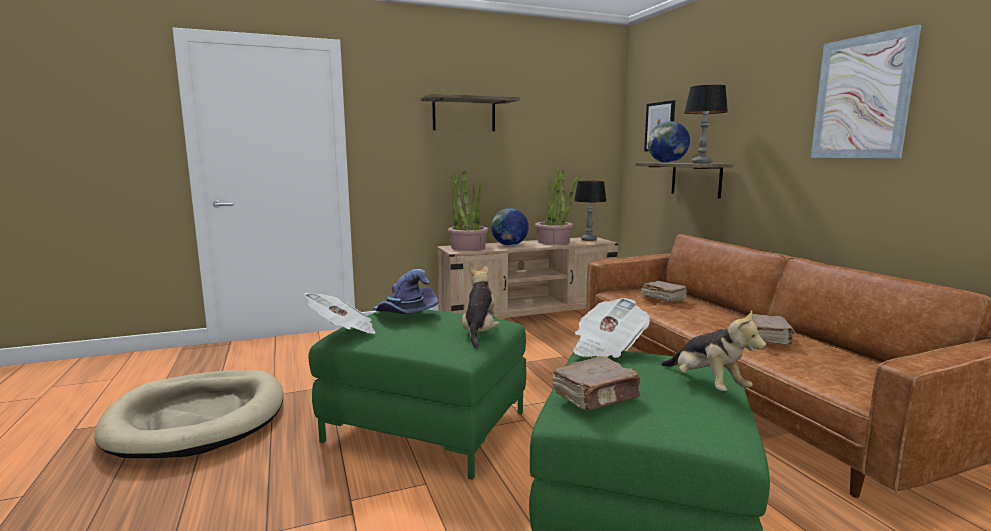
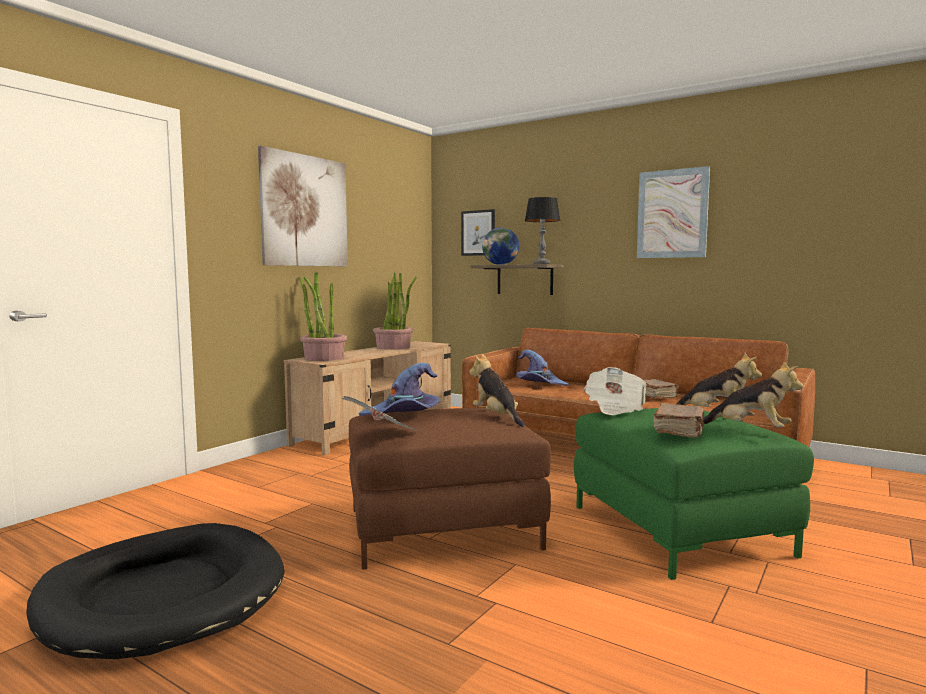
camera: 35 degrees left, 5 degrees down
(198, 418) = (163, 596): beige dog bed -> black dog bed
(427, 426) = (443, 528): green ottoman -> brown ottoman
(464, 115) = (305, 211): shelf -> picture
(509, 245) = (360, 353): globe -> none
(588, 239) = (419, 343): table lamp -> none
(663, 299) = (539, 384): brown book -> purple hat
(692, 419) = (750, 430): none -> plush toy

